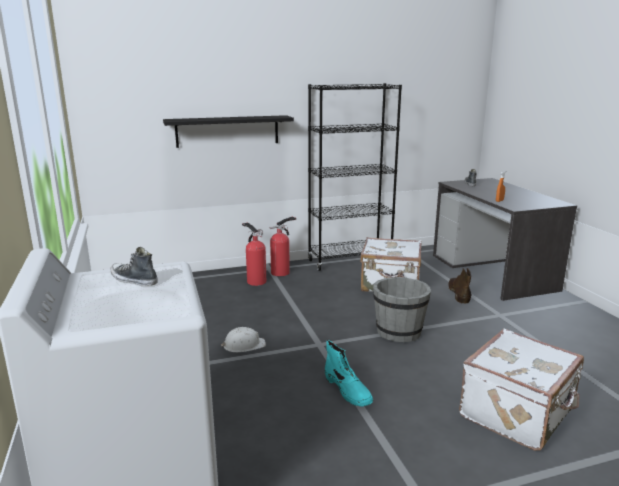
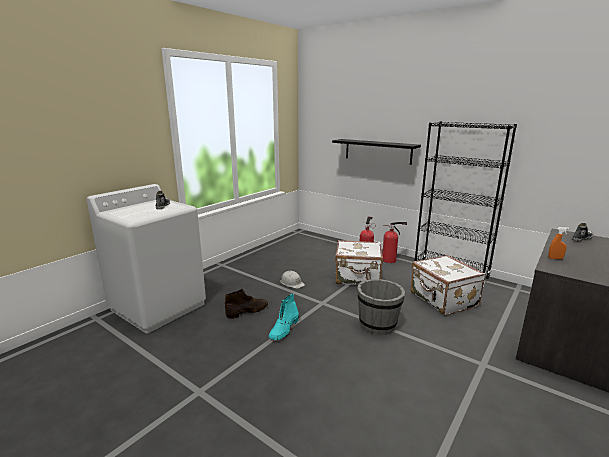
camera: 55 degrees right, 0 degrees up
(458, 293) = (486, 332): brown boot -> brown boot (247, 311)
(518, 414) = (332, 410): white suitcase -> white suitcase (358, 277)

